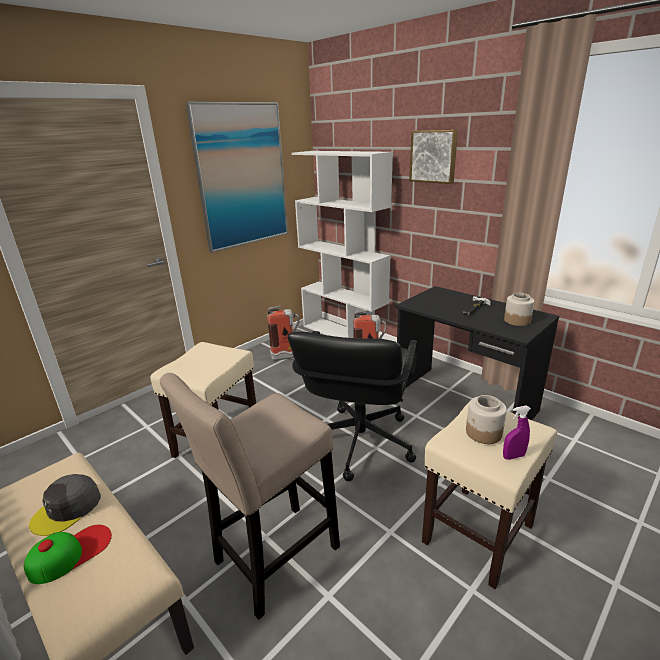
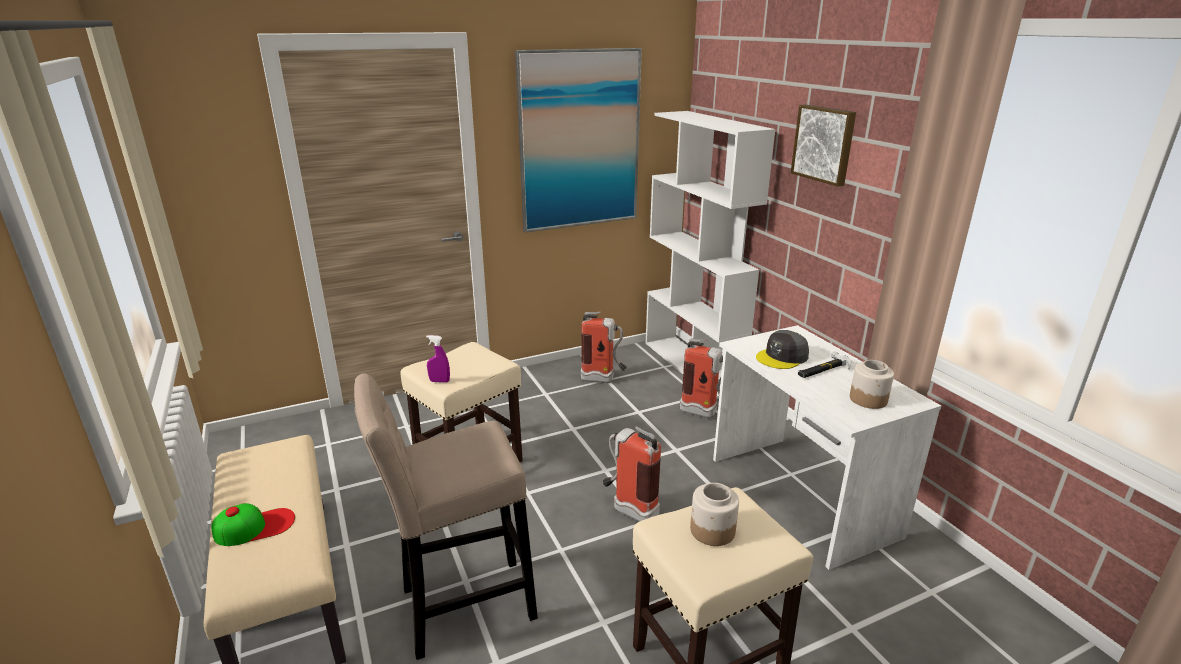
camera: 20 degrees right, 0 degrees up
(67, 509) = (270, 486): grey cap -> grey cap (782, 357)
(359, 442) = (628, 509): black office chair -> fire extinguisher
(463, 402) = (800, 497): black desk -> white desk
(513, 456) = (724, 567): purple spray bottle -> purple spray bottle (439, 381)

